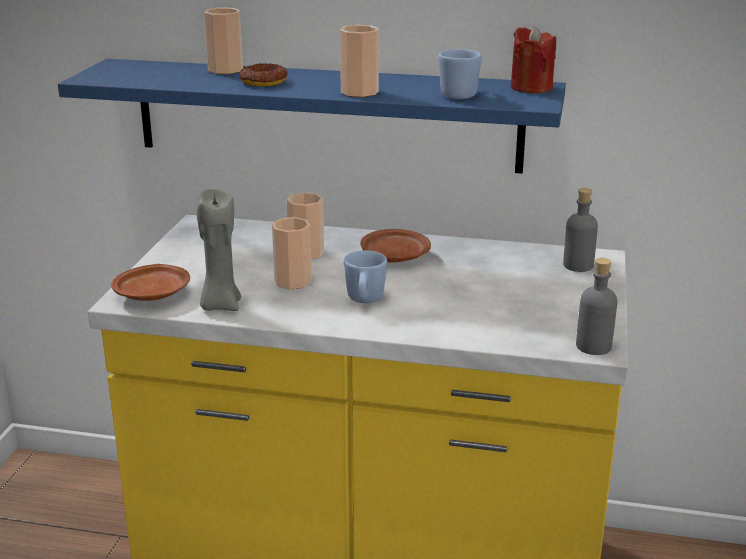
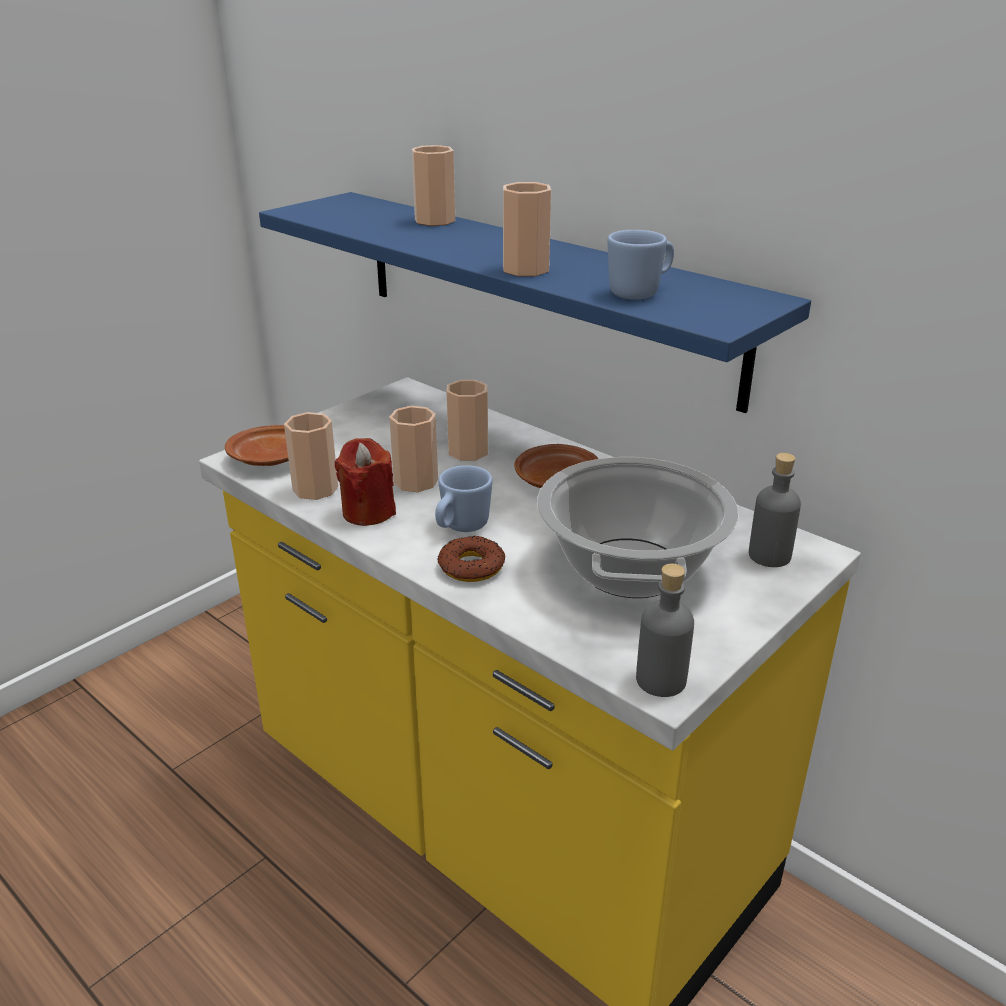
camera: 30 degrees right, 5 degrees up
(220, 305) = (315, 489): grey candle -> cup
(263, 82) = (447, 240): donut -> donut (471, 566)
(507, 294) = (632, 569): none -> cooking pot
(531, 88) = (748, 299): red candle -> red candle (368, 512)

